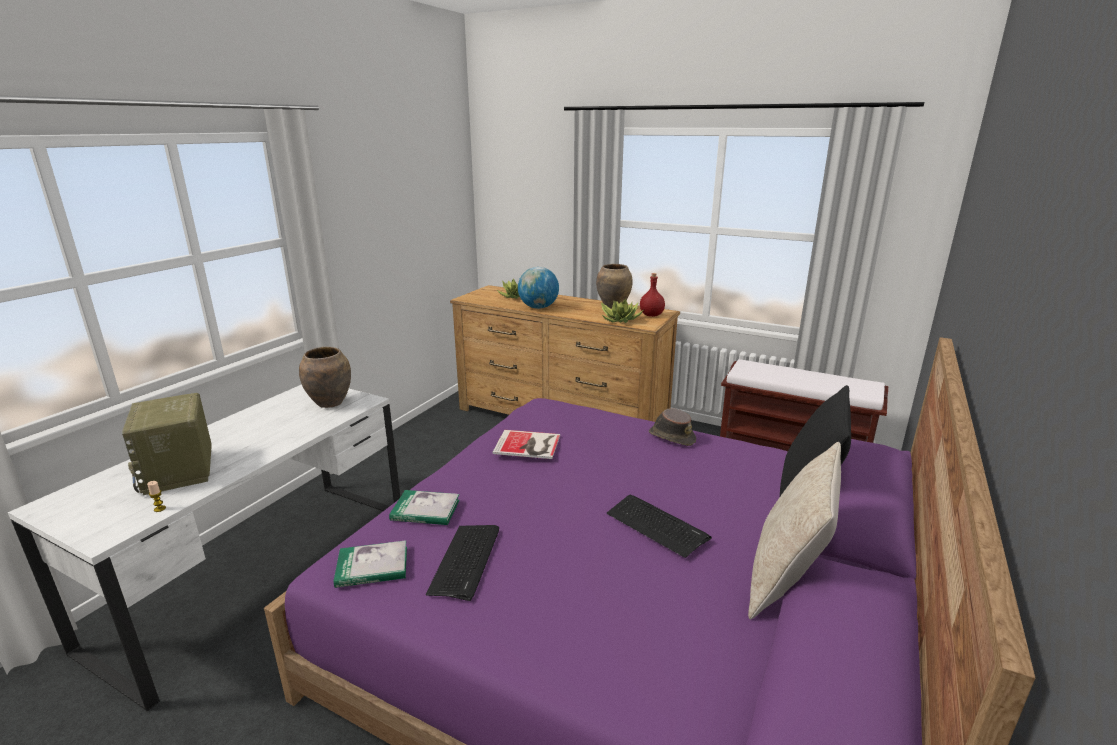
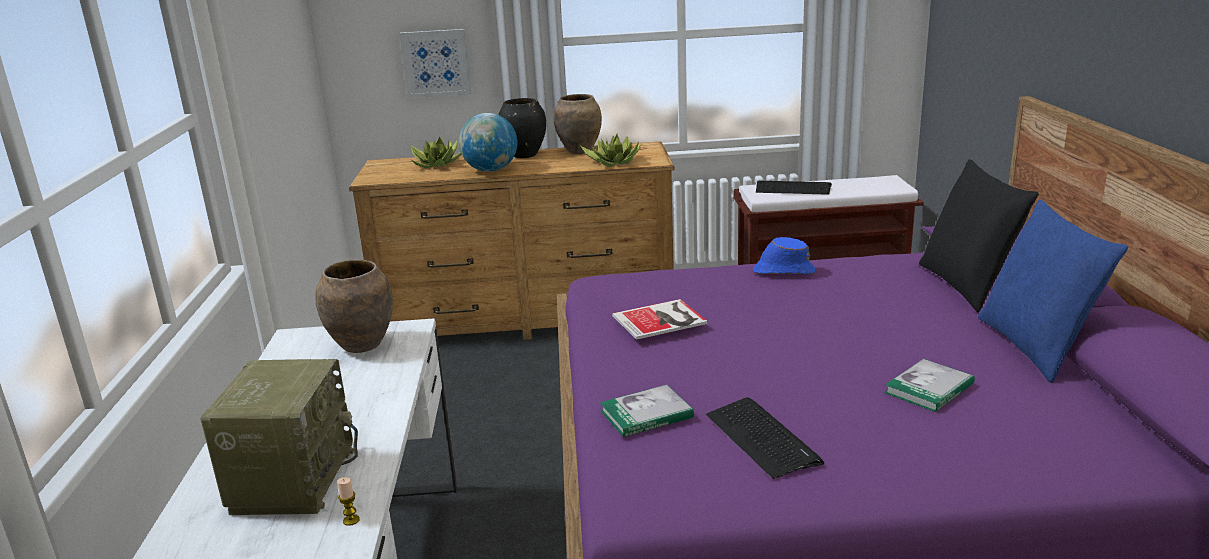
camera: 30 degrees left, 0 degrees up
(180, 471) = (292, 479): radio -> radio turned 120 degrees counterclockwise
(372, 567) = (676, 482): book -> book (929, 388)
(541, 227) = (436, 63): none -> picture
(575, 301) = (524, 155): none -> black vase
(651, 315) = (639, 151): red bottle -> none
(657, 525) = (886, 345): keyboard -> keyboard (793, 189)
(671, 436) = (783, 271): brown hat -> blue hat
(786, 580) = (1036, 347): beige pillow -> blue pillow

